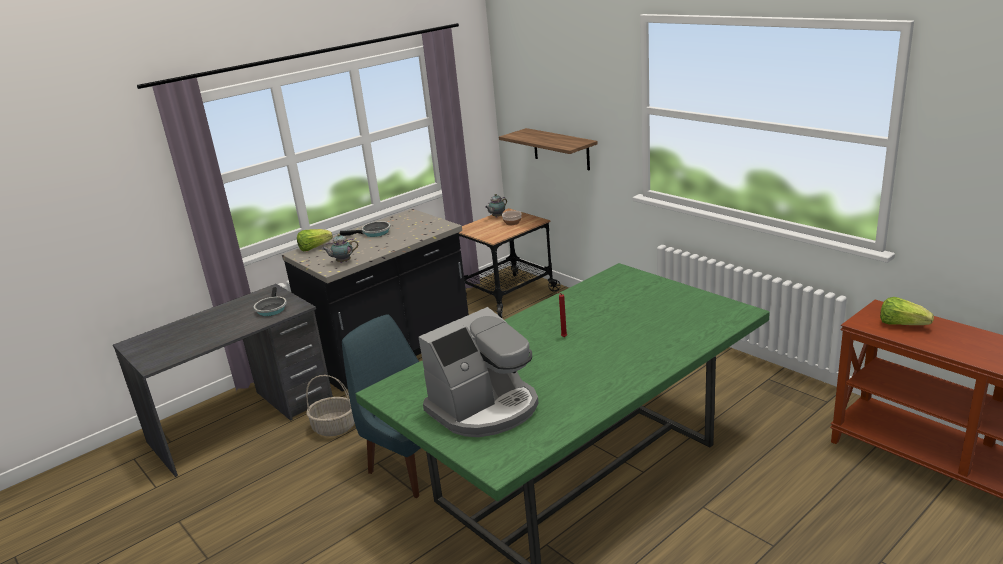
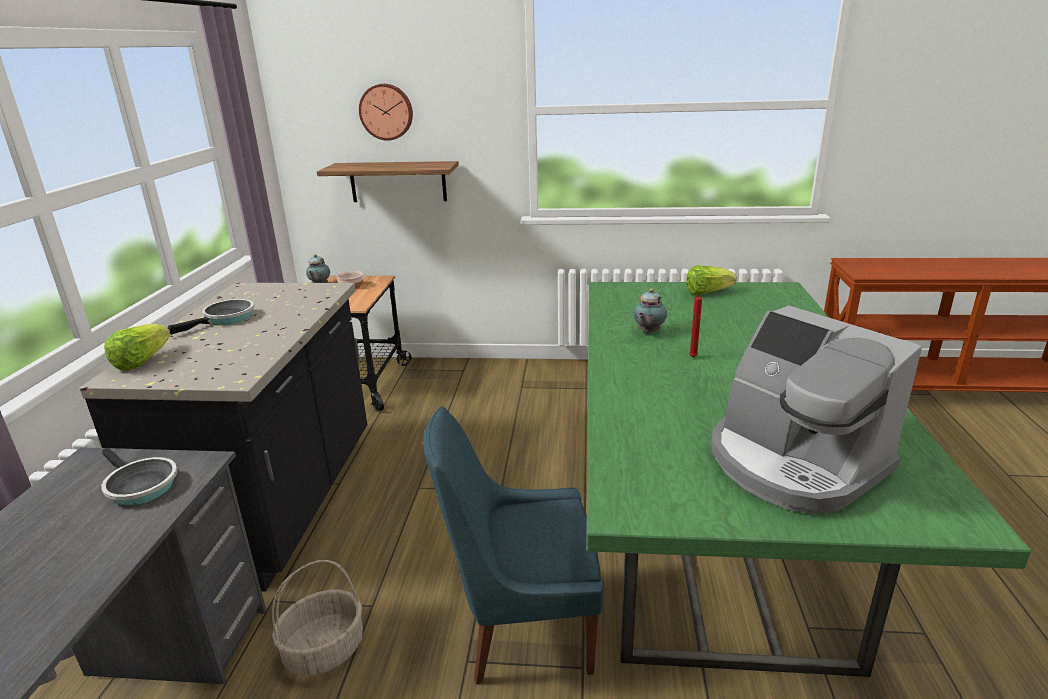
camera: 45 degrees left, 0 degrees up
(342, 262) = (241, 364): teapot -> teapot (648, 332)
(485, 408) = (793, 463): coffee machine -> coffee machine turned 135 degrees clockwise
(555, 96) = (386, 112): none -> wall clock
(901, 324) = (886, 268): lettuce -> lettuce (707, 293)

